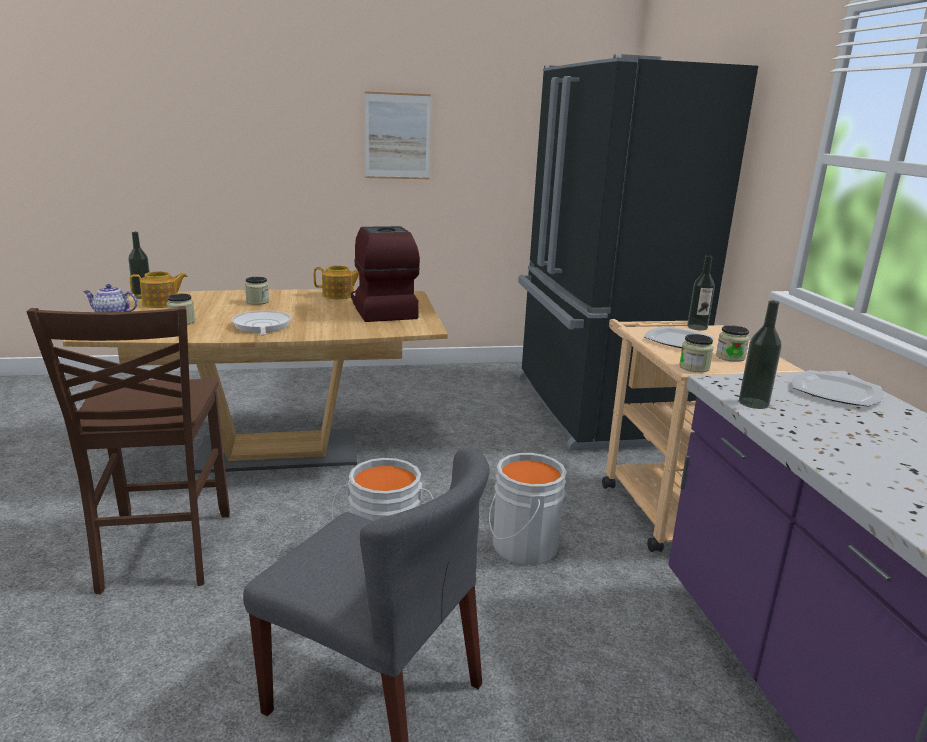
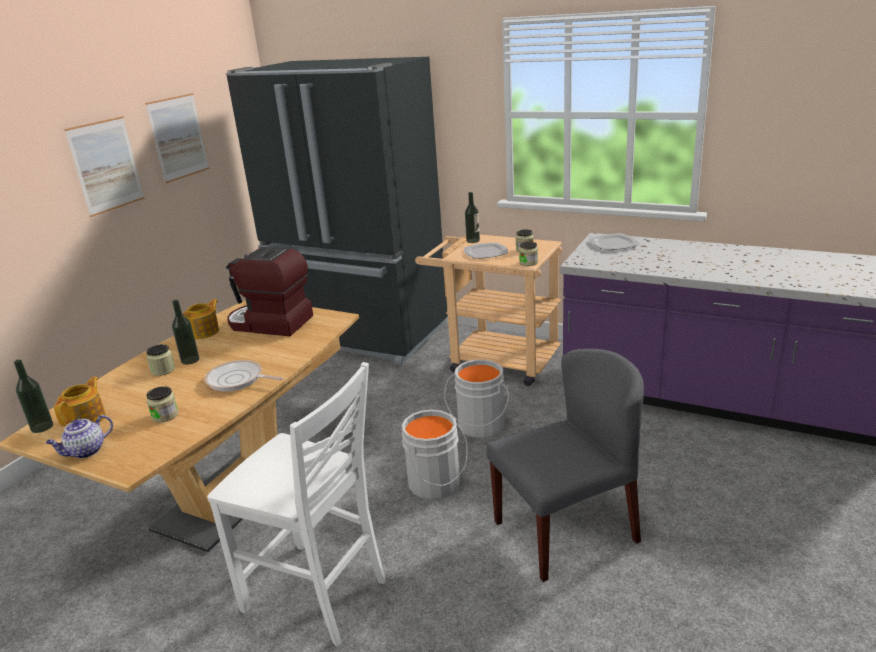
camera: 50 degrees left, 5 degrees up
(162, 553) = (318, 595): brown chair -> white chair
(491, 132) = (178, 137): none -> picture
(753, 403) = (609, 264): bottle -> bottle (190, 360)

